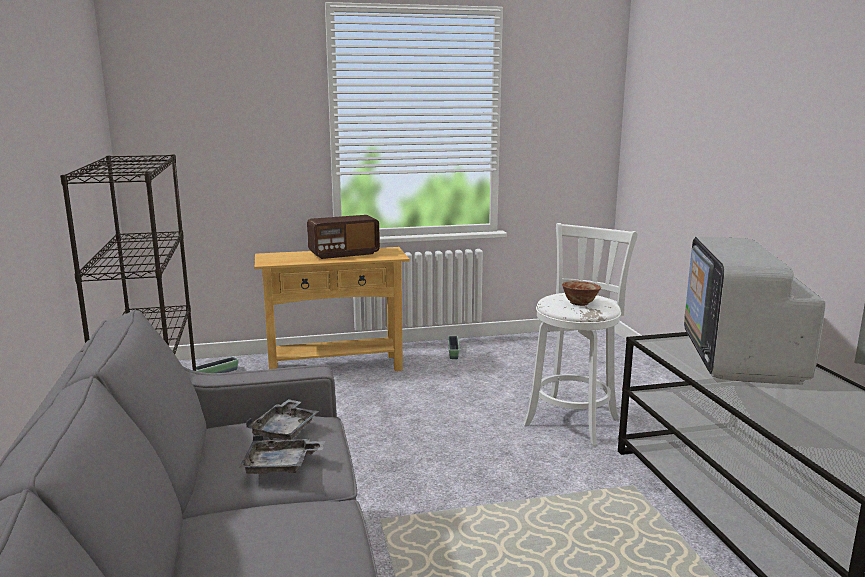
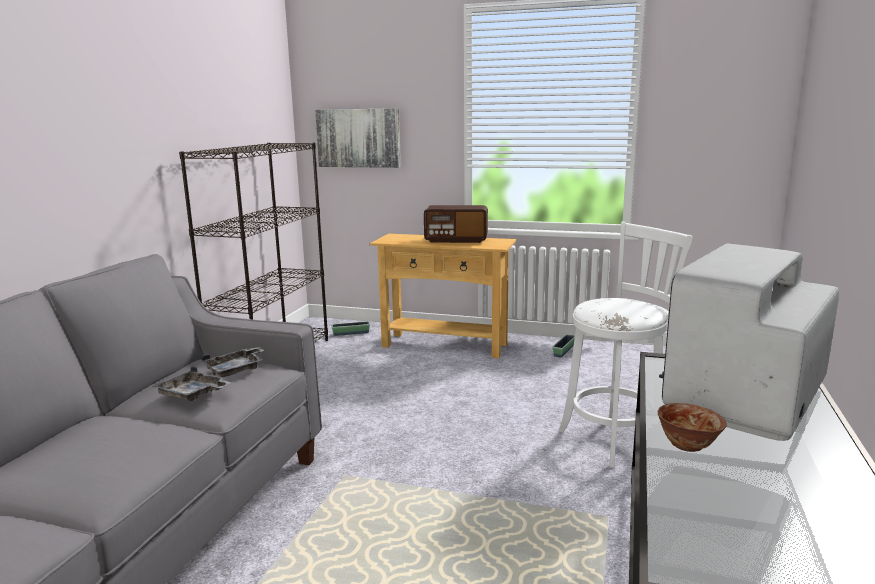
camera: 30 degrees right, 0 degrees up
(202, 146) = (358, 138): none -> picture
(579, 303) = (614, 309): bowl -> bowl (687, 445)

